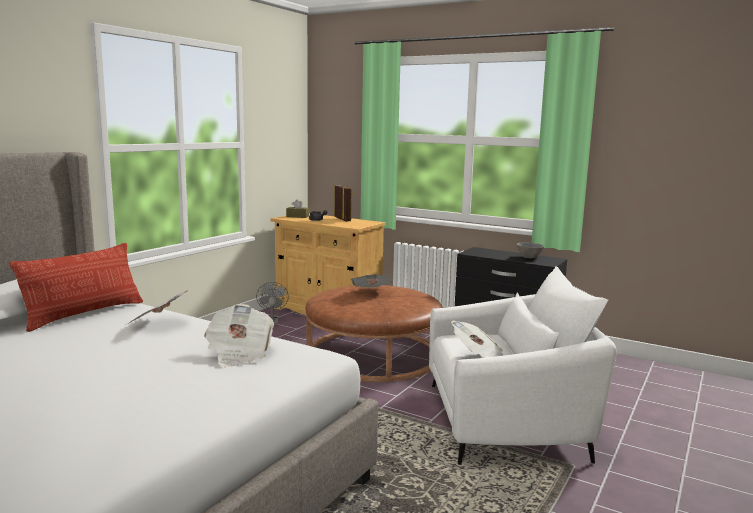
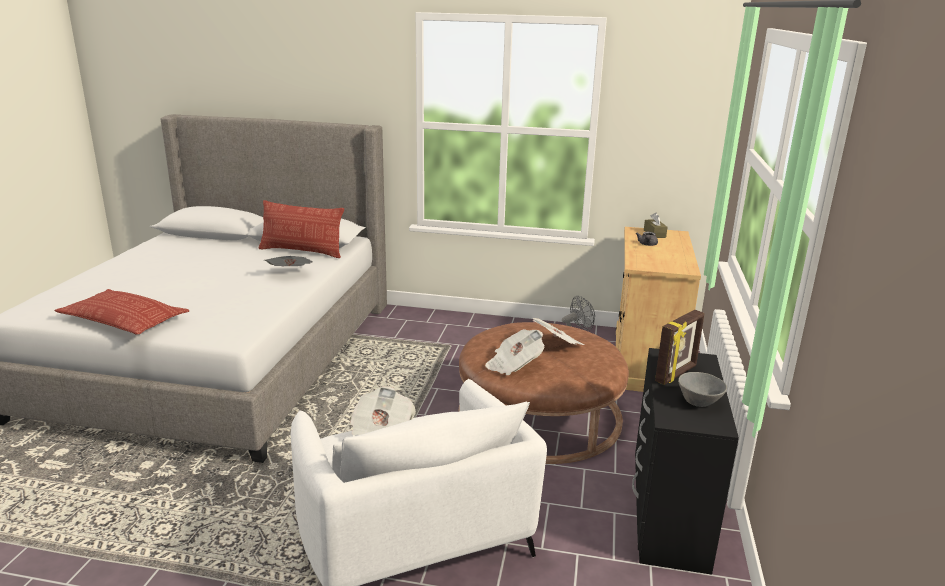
camera: 70 degrees right, 10 degrees up
(194, 412) = (123, 320): none -> pillow
(239, 353) = (232, 310): newspaper -> newspaper (514, 365)
(343, 219) = (677, 253): picture frame -> picture frame (676, 374)

